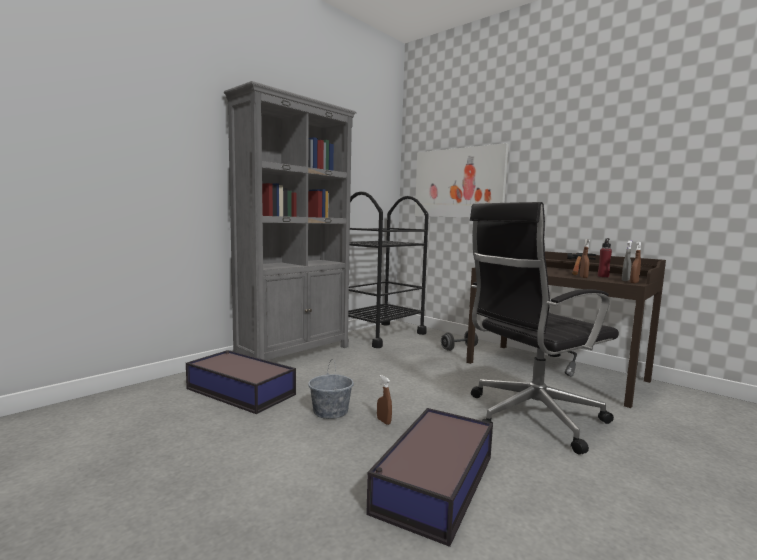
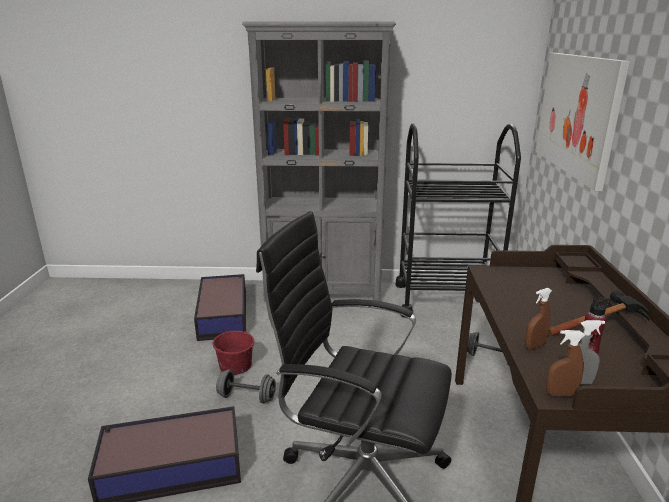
camera: 50 degrees right, 15 degrees up
(330, 411) = (235, 365): grey bucket -> red bucket
(383, 421) = (247, 397): brown spray bottle -> grey dumbbell

